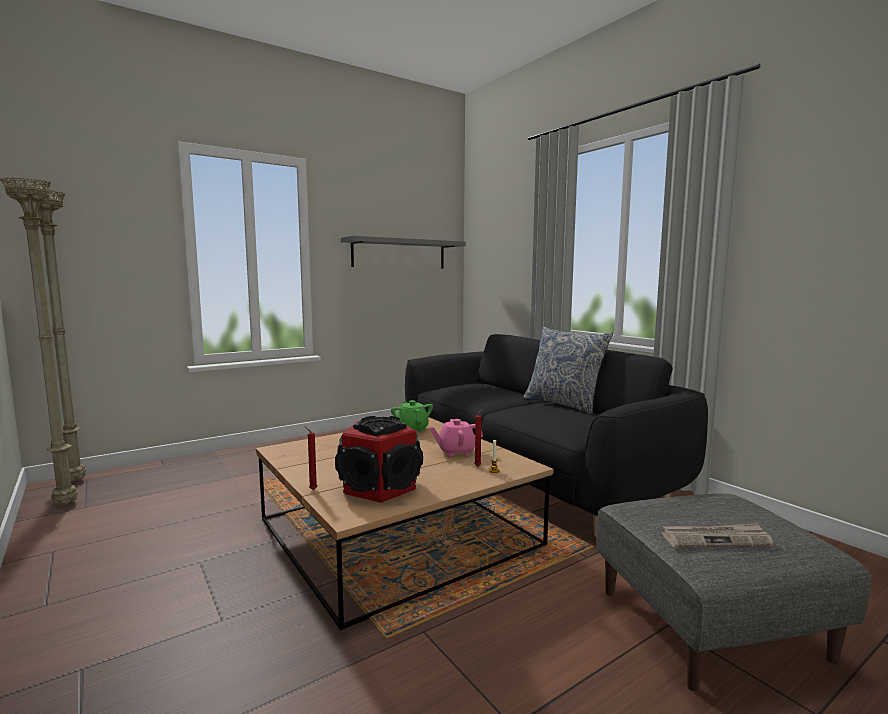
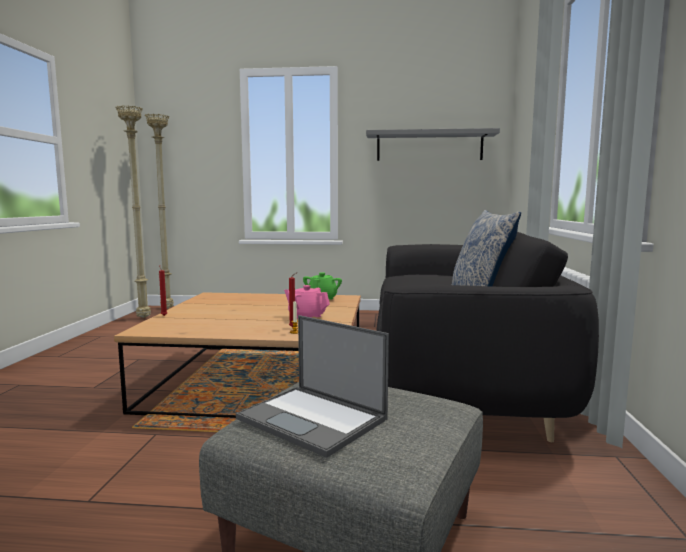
camera: 40 degrees right, 0 degrees up
(379, 487) = (198, 322): speaker -> none
(715, 539) = (313, 419): newspaper -> laptop

